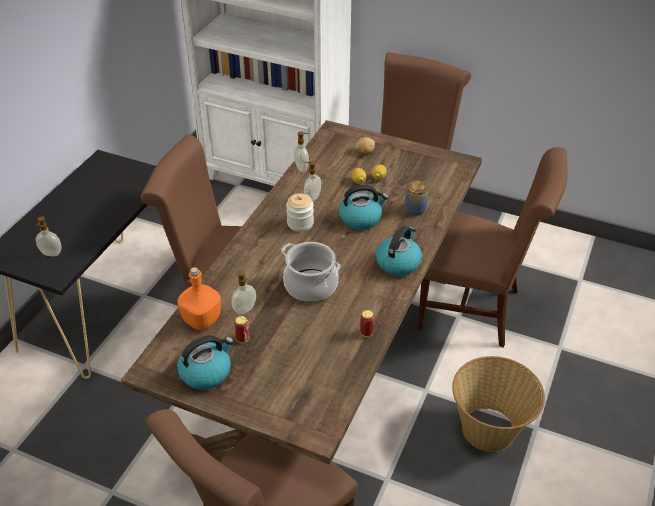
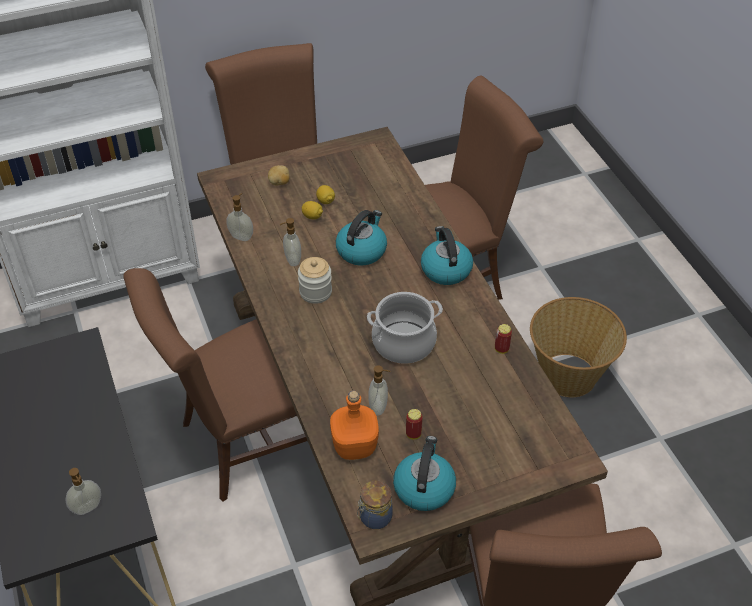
camera: 45 degrees left, 5 degrees up
(414, 209) = (395, 211): jar -> jar (374, 517)

